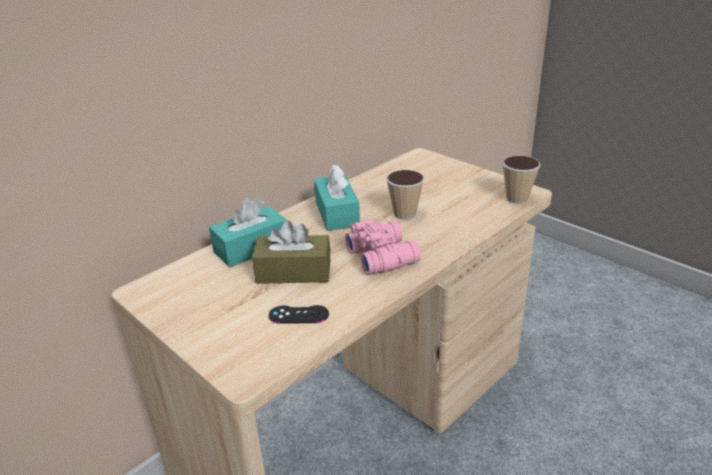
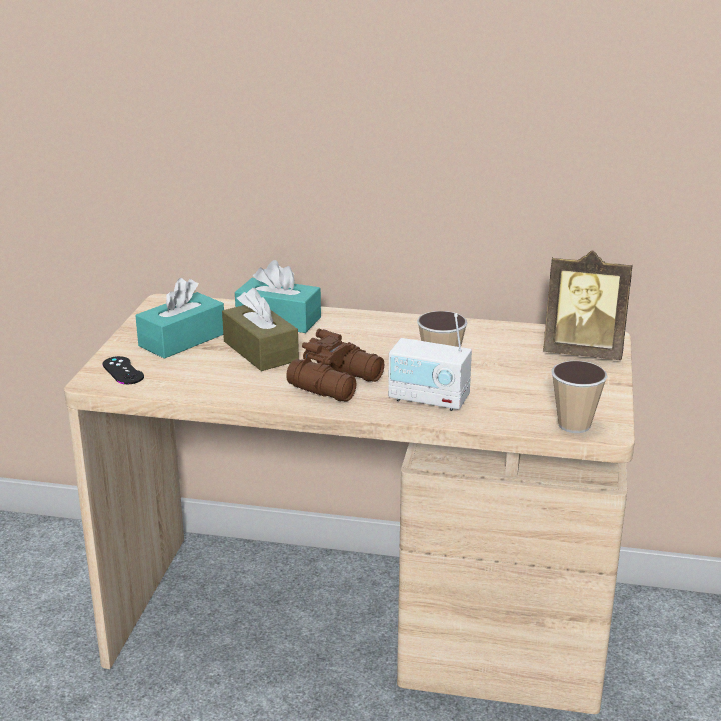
camera: 55 degrees right, 5 degrees down
(298, 315) = (196, 375): black game controller -> black game controller (123, 371)
(337, 213) = (393, 336): turquoise tissue box -> turquoise tissue box (182, 340)
(383, 255) = (338, 383): pink binoculars -> brown binoculars
(430, 166) = (583, 352): none -> picture frame
(441, 231) = (429, 399): none -> radio

